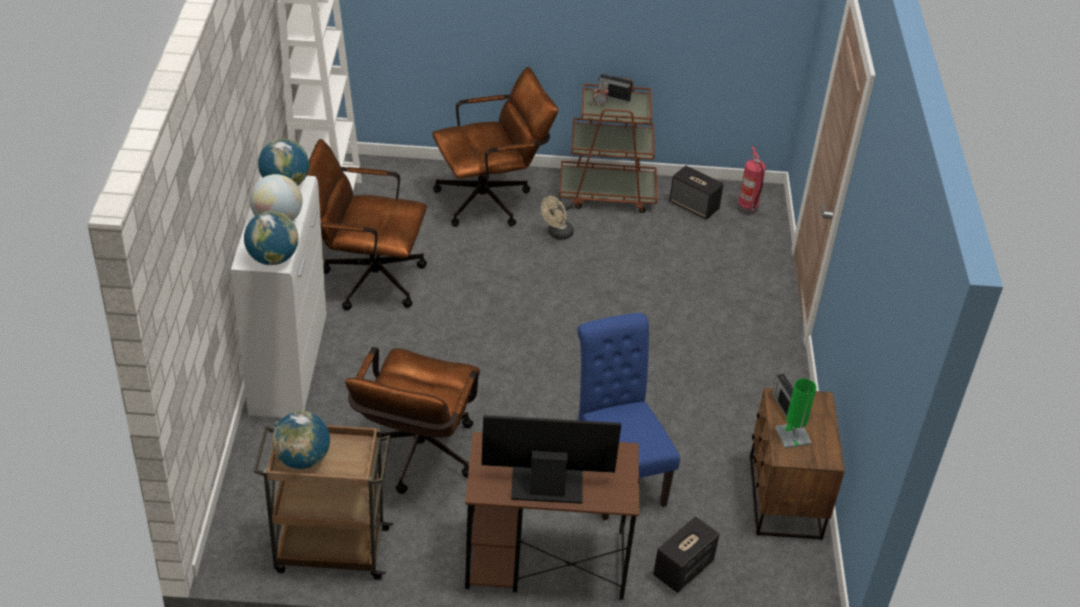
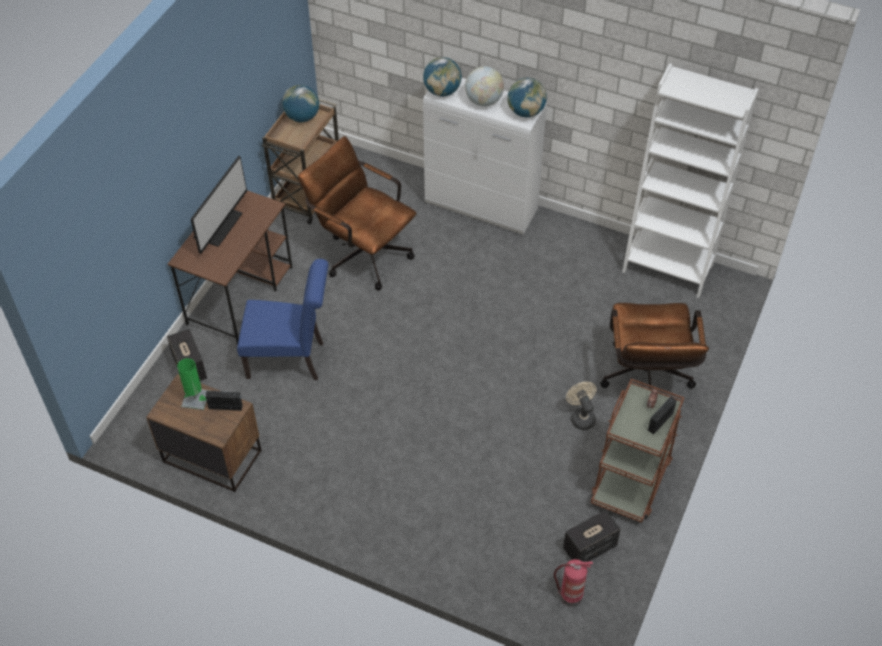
camera: 115 degrees right, 10 degrees up
(365, 278) = (566, 270): brown office chair -> none

